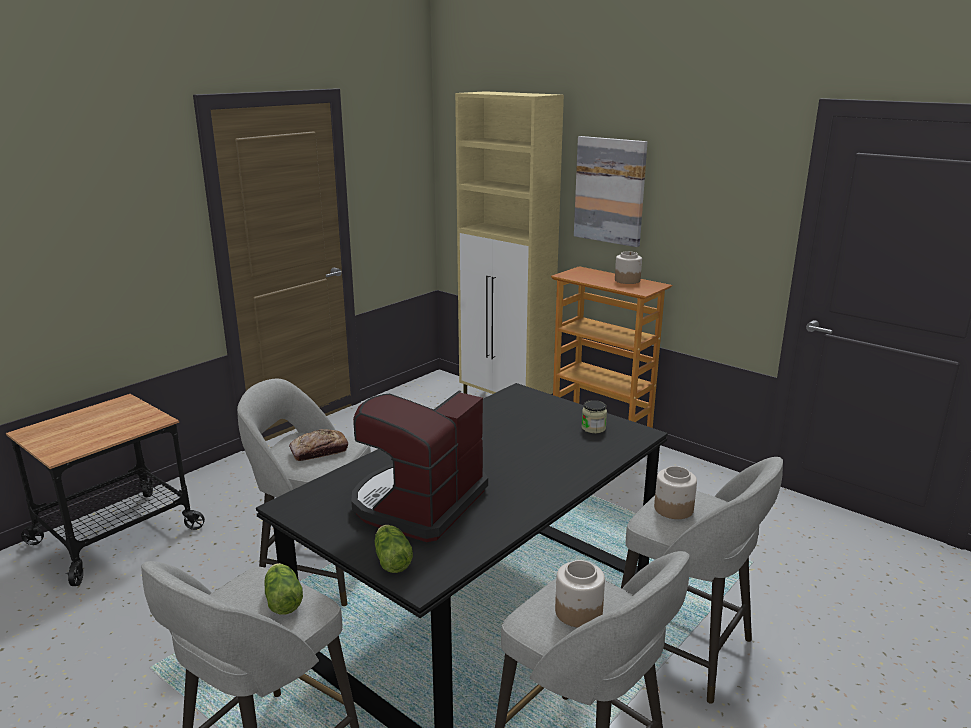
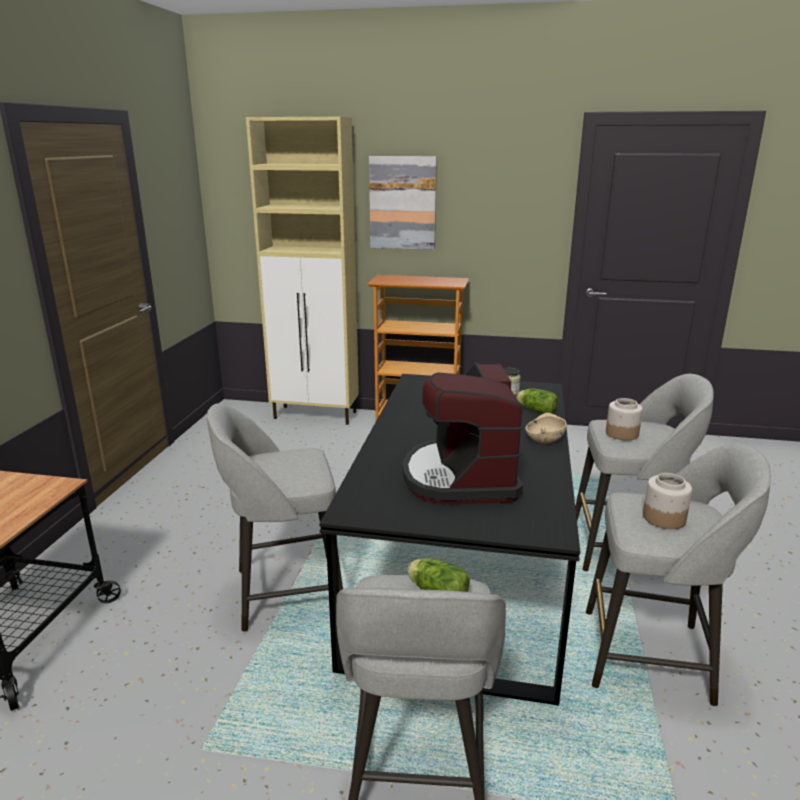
camera: 30 degrees left, 0 degrees up
(319, 451) = (291, 466): bread -> none
(392, 559) = (504, 523): lettuce -> lettuce (535, 410)
(549, 491) = (544, 440): none -> beige bowl
(627, 280) = (432, 279): jar -> none

